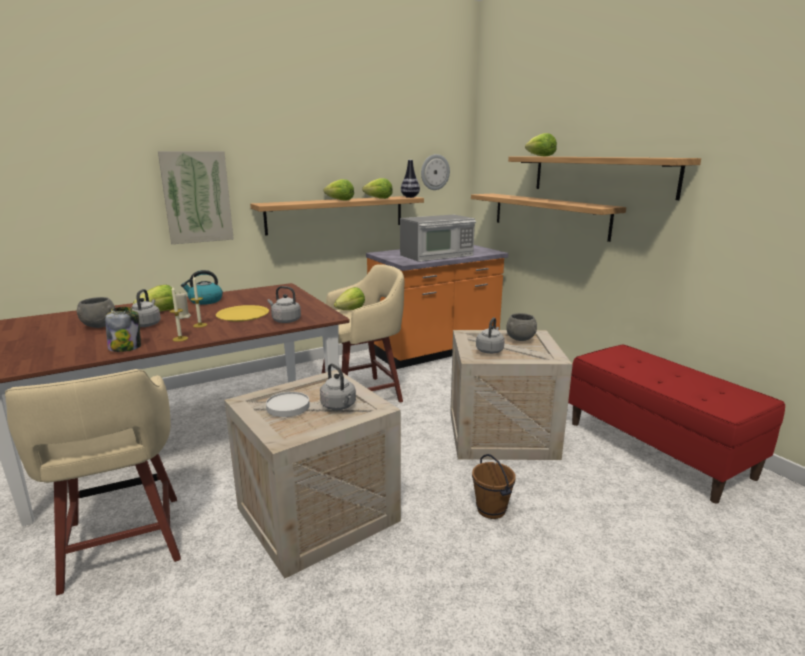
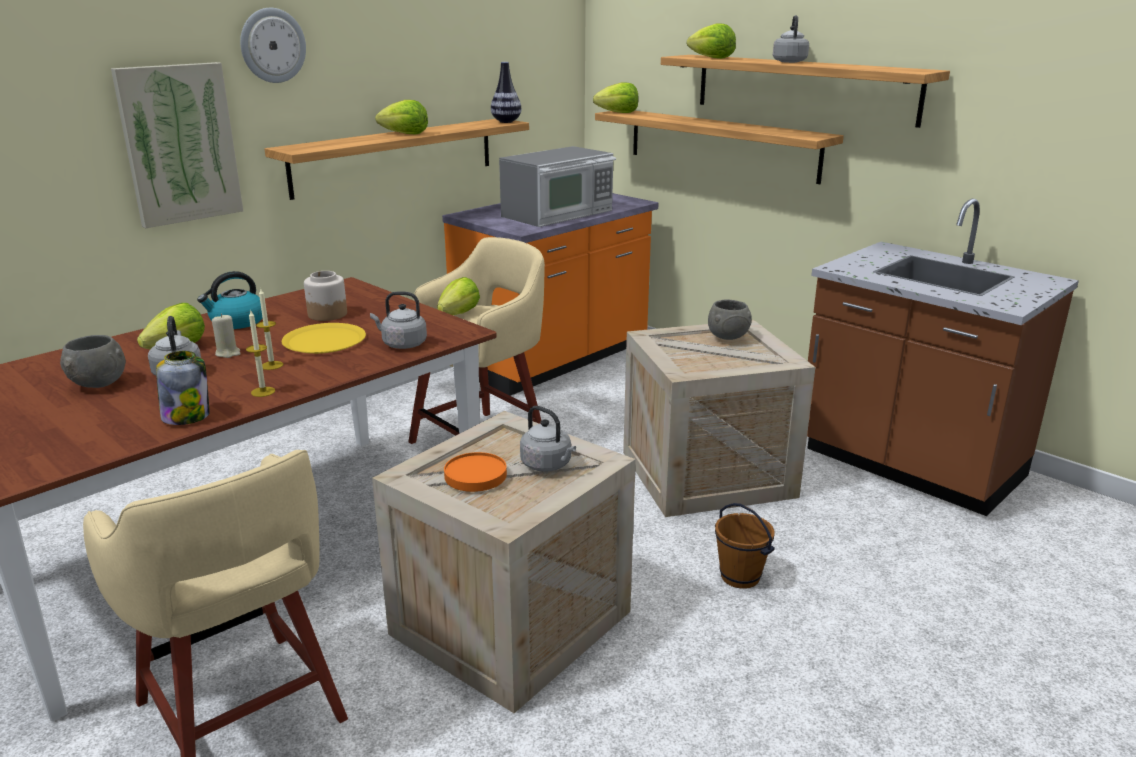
camera: 15 degrees left, 5 degrees up
(258, 301) = (327, 314): none -> jar
(288, 406) = (475, 475): white plate -> orange plate
(378, 198) = (461, 127): lettuce -> lettuce (618, 113)
(434, 172) = (533, 77): wall clock -> wall clock (272, 45)
(490, 350) = (697, 358): grey kettle -> grey kettle (789, 61)
(657, 448) = (908, 466): red bench -> brown counter

